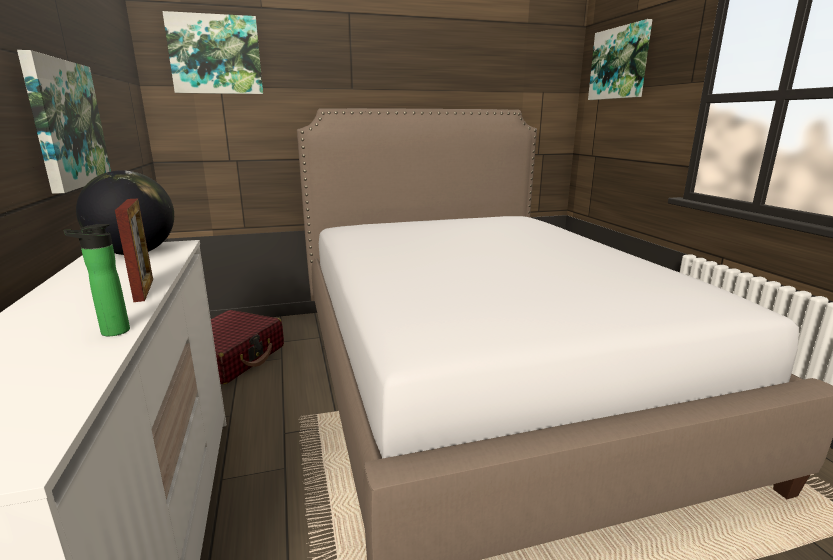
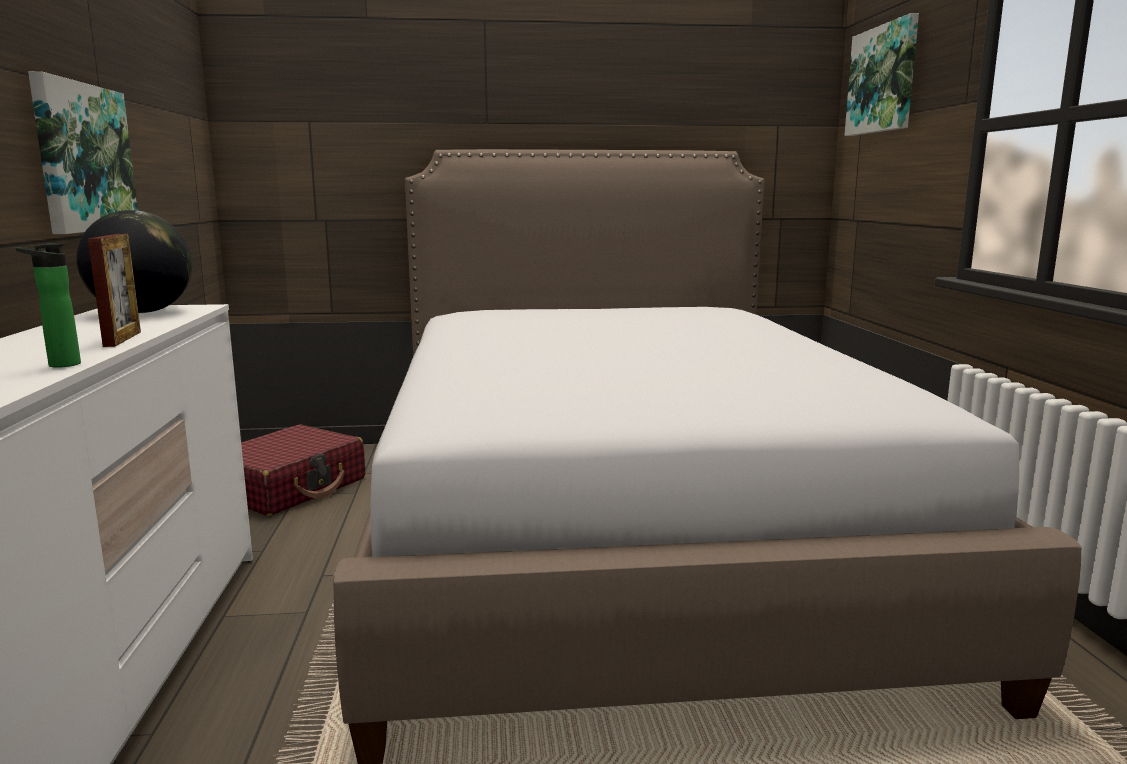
camera: 10 degrees right, 5 degrees down
(215, 55) = (304, 81): picture -> none

